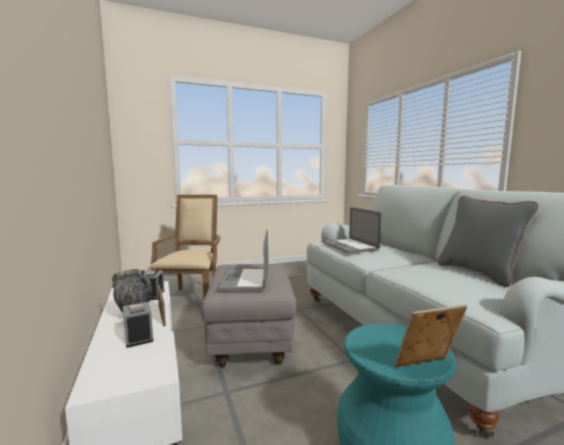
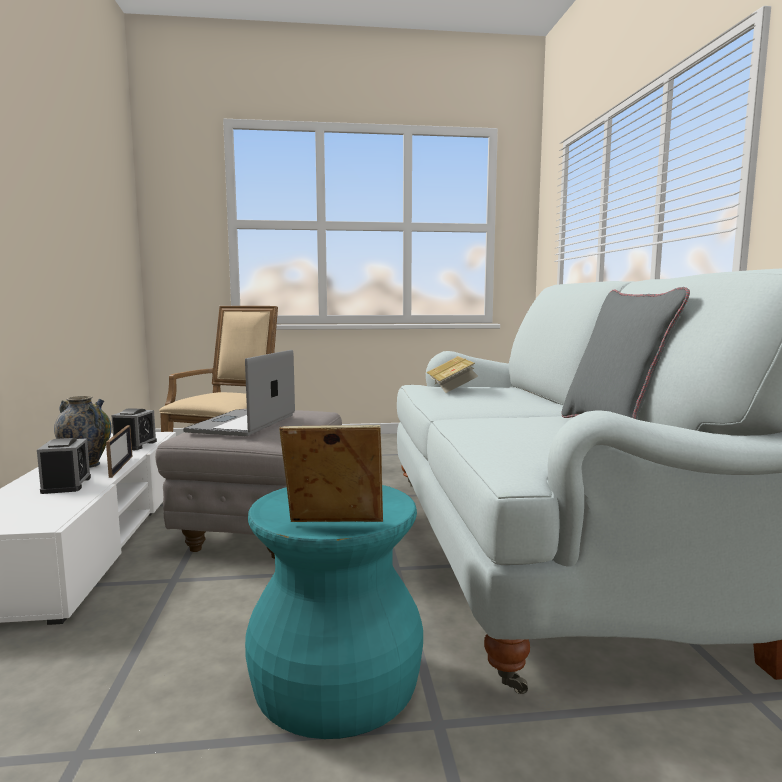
camera: 15 degrees right, 0 degrees up
(349, 246) = (451, 388): laptop -> book

